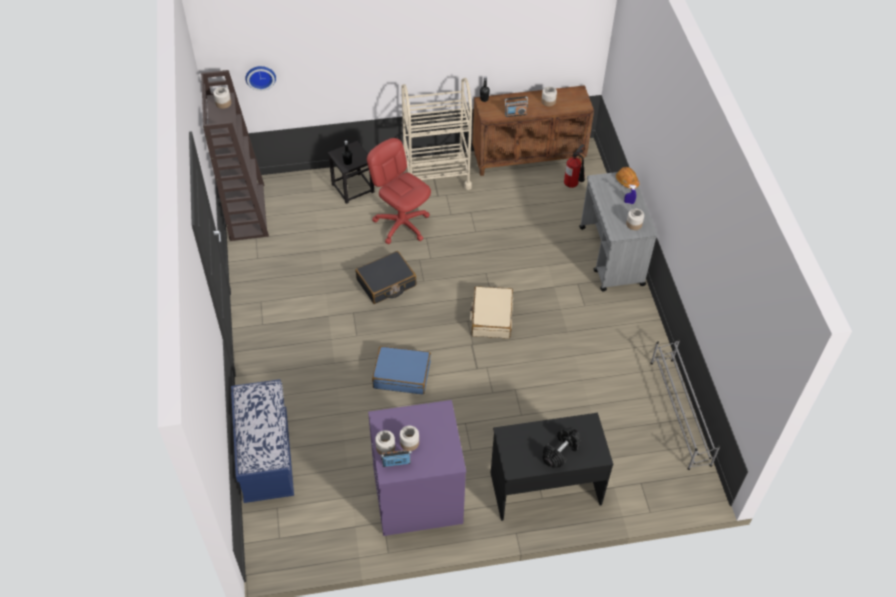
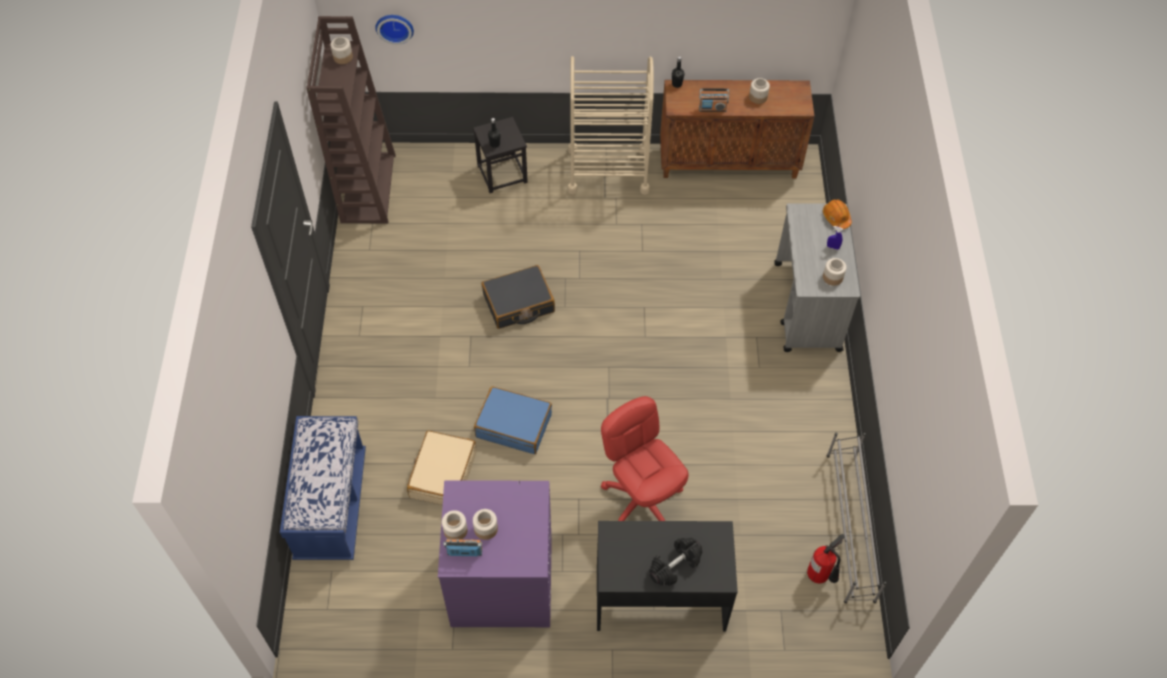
camera: 10 degrees right, 5 degrees up
(402, 224) = (553, 229): red office chair -> red office chair (641, 499)
(491, 317) = (639, 366): beige suitcase -> beige suitcase (442, 474)
(573, 184) = (778, 204): fire extinguisher -> fire extinguisher (821, 576)

